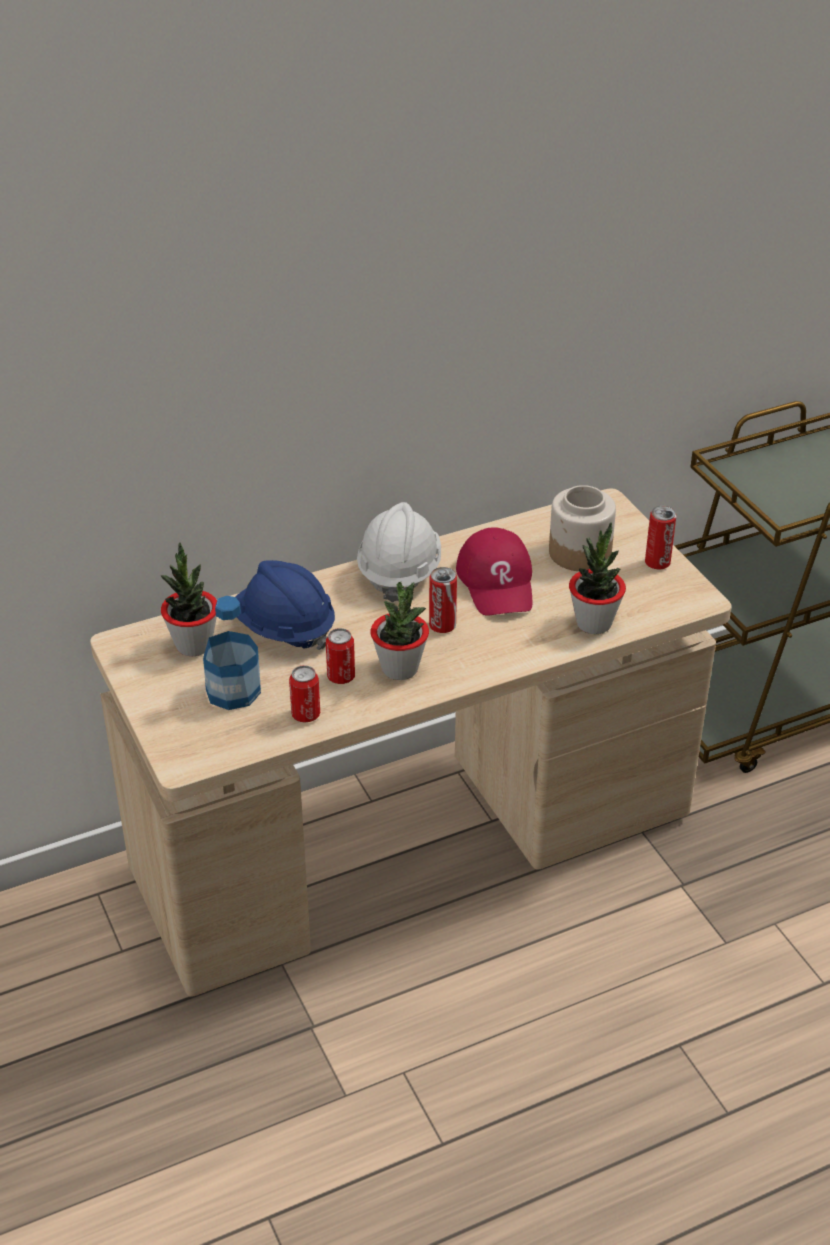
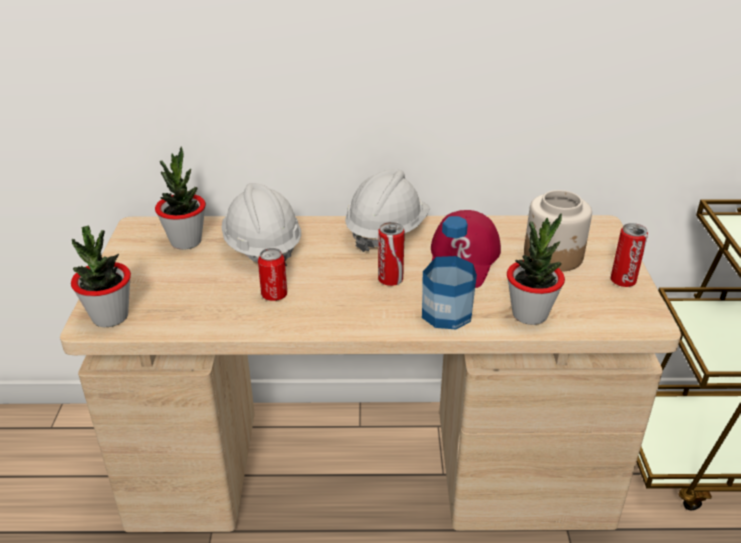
camera: 25 degrees right, 5 degrees down
(233, 691) = (182, 281): bottle -> bottle (446, 313)
(284, 629) = (262, 248): blue hard hat -> white hard hat
(305, 715) = (220, 316): can -> none
(400, 669) = (328, 303): potted plant -> potted plant (110, 317)

